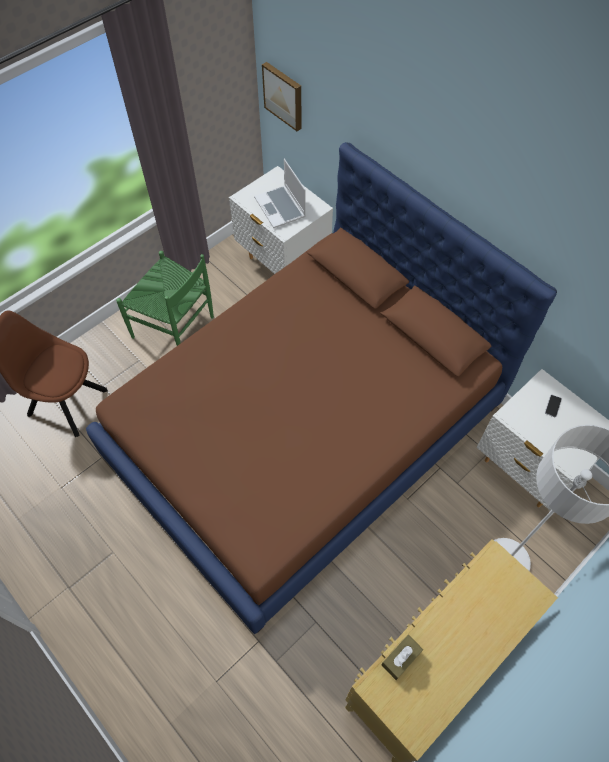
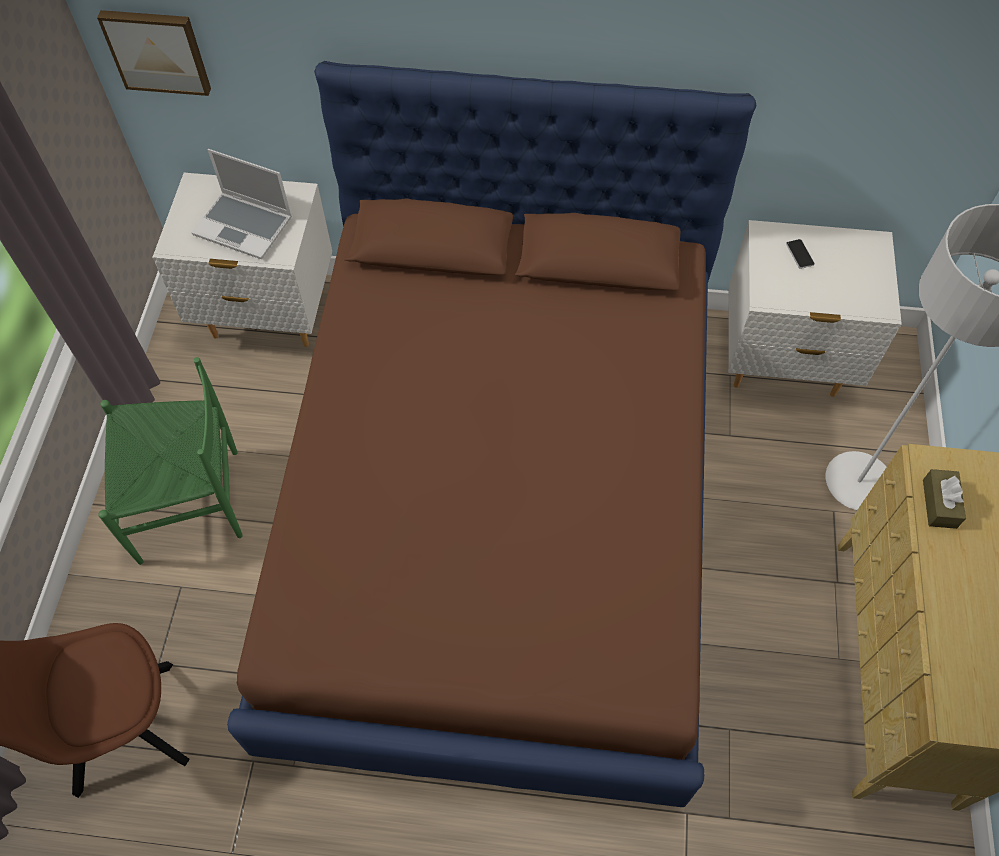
camera: 40 degrees left, 0 degrees up
(401, 658) = (947, 660): brown tissue box -> brown tissue box (939, 503)

